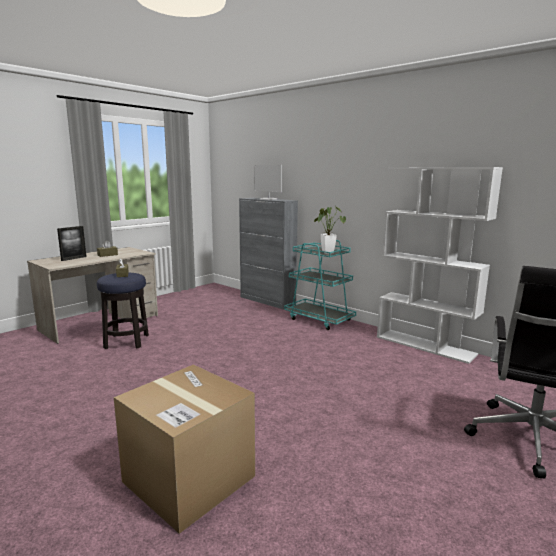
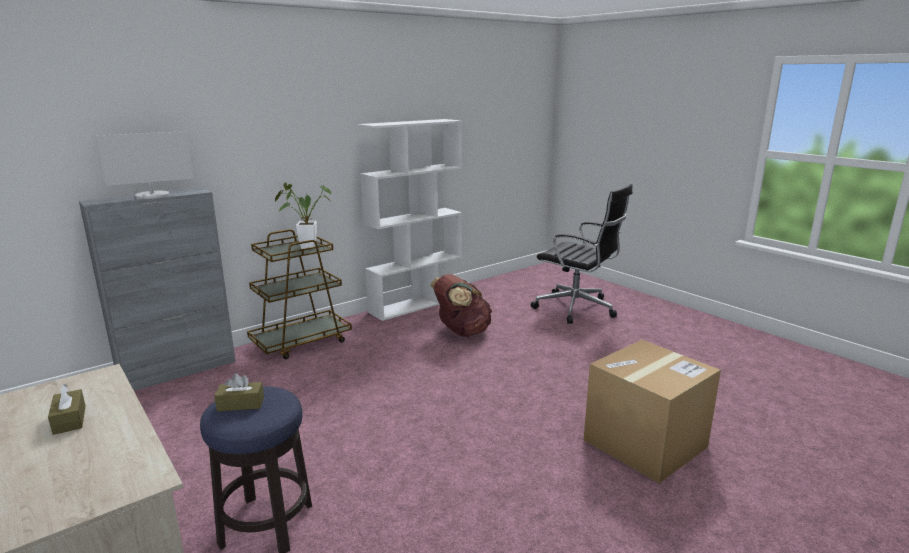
camera: 80 degrees left, 5 degrees up
(74, 258) = (60, 466): picture frame -> none
(319, 319) = (301, 342): turquoise cart -> brown cart
(382, 370) = (461, 332): none -> brown backpack

